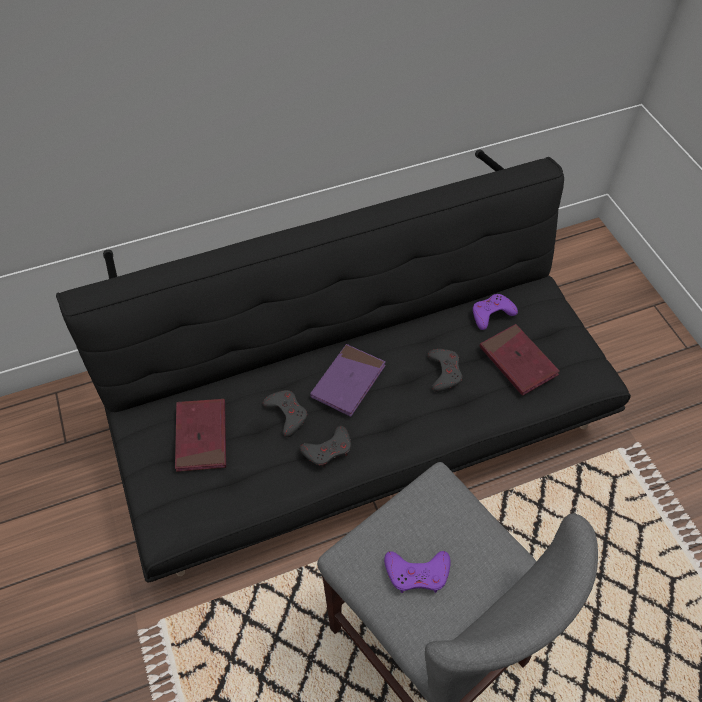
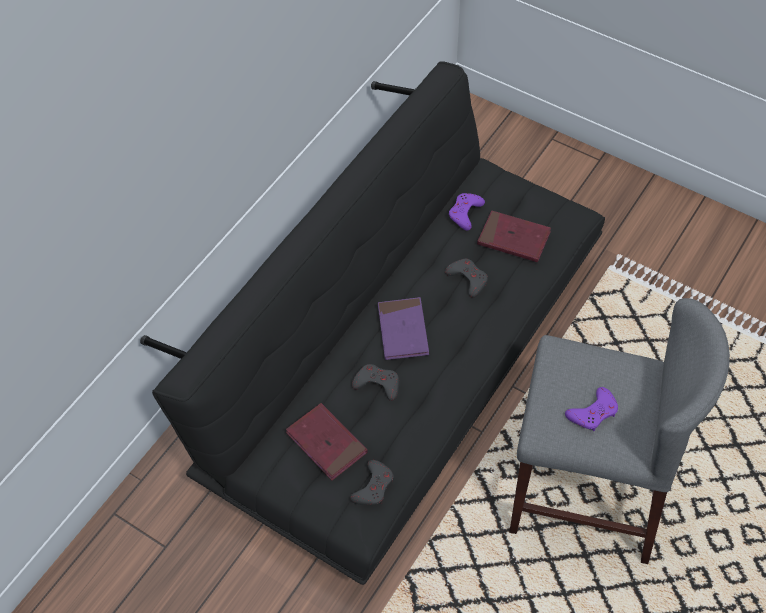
camera: 35 degrees left, 0 degrees up
(328, 449) = (432, 389): grey game controller -> grey game controller (373, 486)

